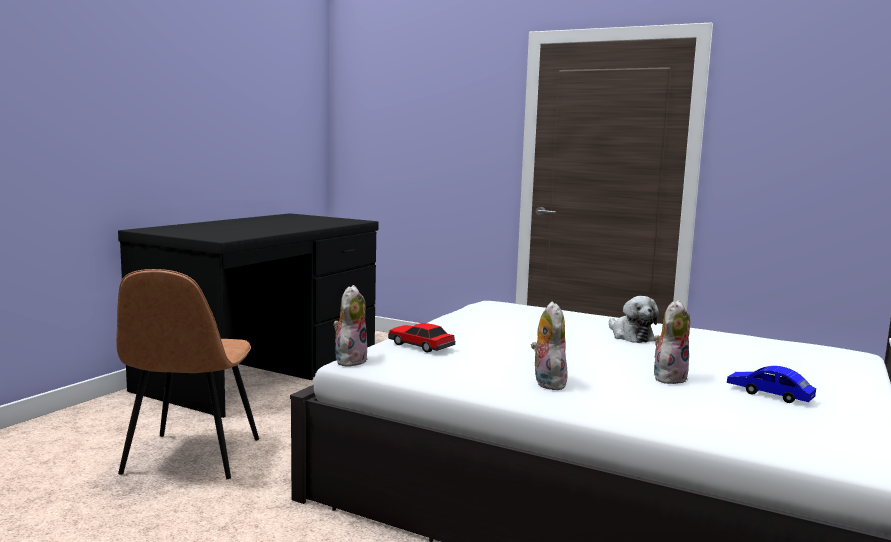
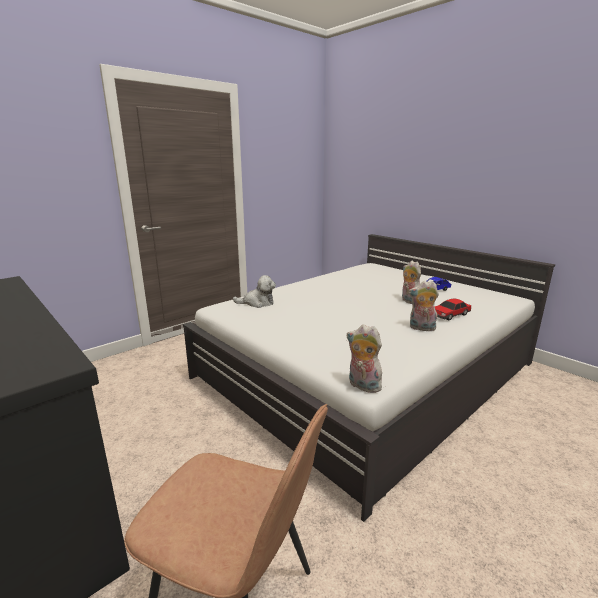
camera: 70 degrees left, 10 degrees up
(420, 345) = (332, 351): toy car -> toy car (449, 315)
(630, 336) = (331, 291): plush toy -> plush toy (257, 303)

